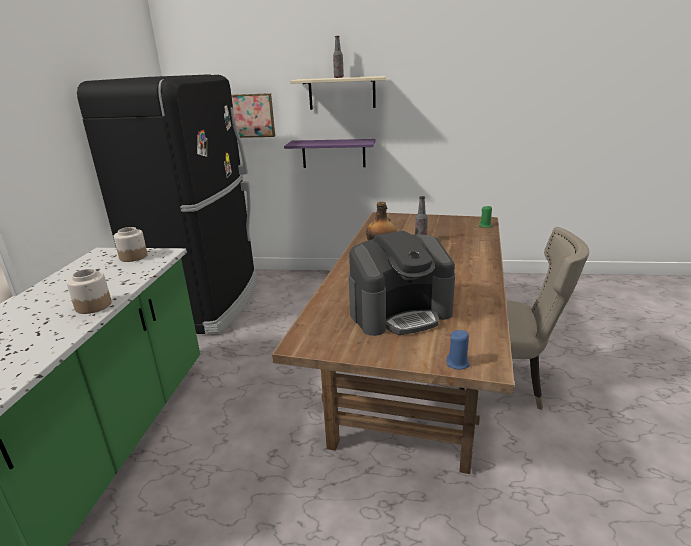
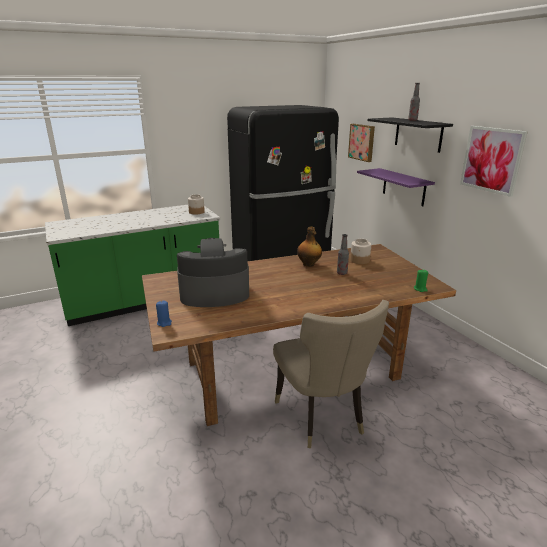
camera: 55 degrees right, 0 degrees up
(94, 305) = (139, 224): jar -> jar (360, 260)
(342, 93) = (418, 134): beige shelf -> black shelf
(400, 312) = (214, 293): coffee machine -> coffee machine turned 135 degrees clockwise
(437, 103) = (492, 160): none -> picture

